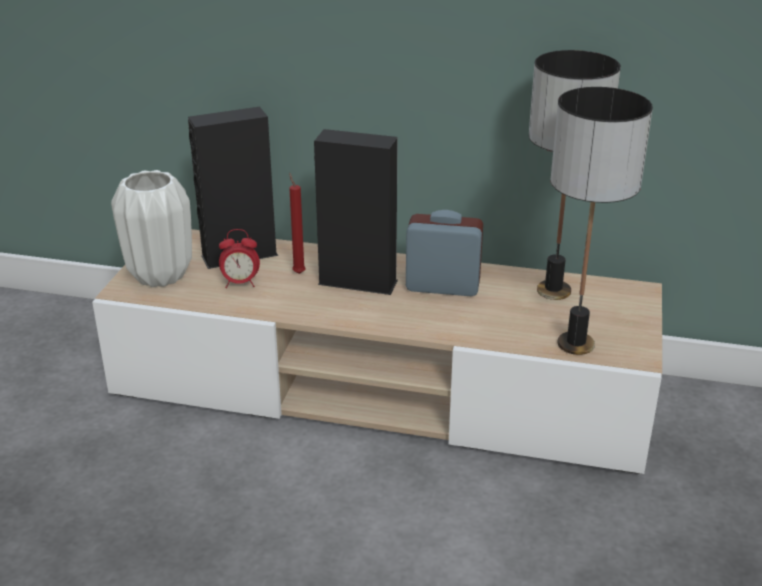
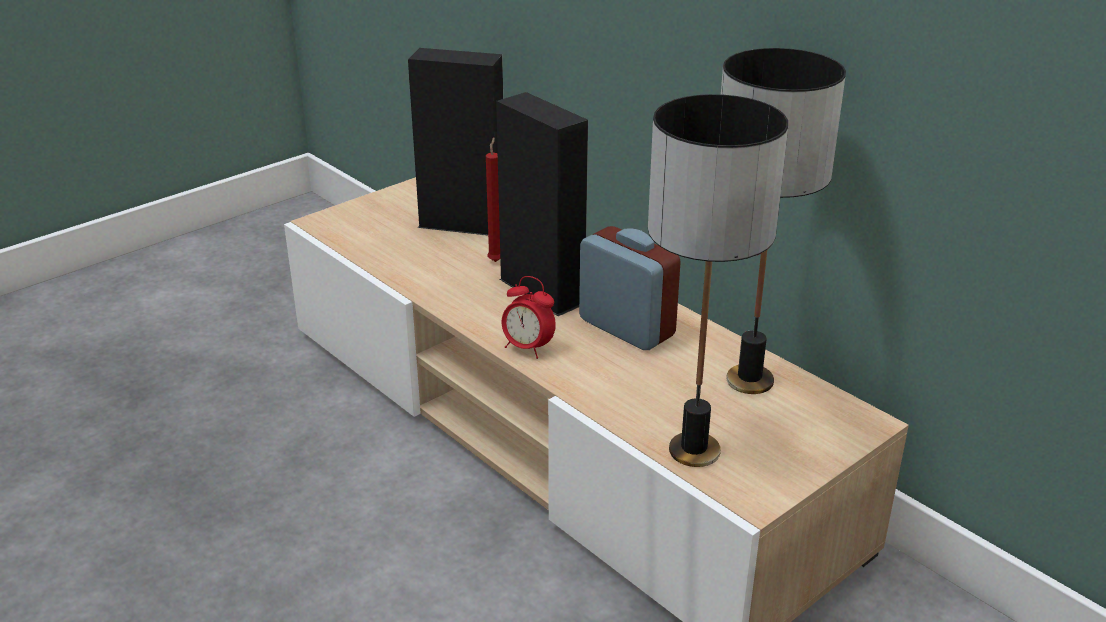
camera: 35 degrees right, 0 degrees up
(159, 276) = (366, 219): white vase -> none
(240, 283) = (428, 252): alarm clock -> alarm clock (528, 348)

